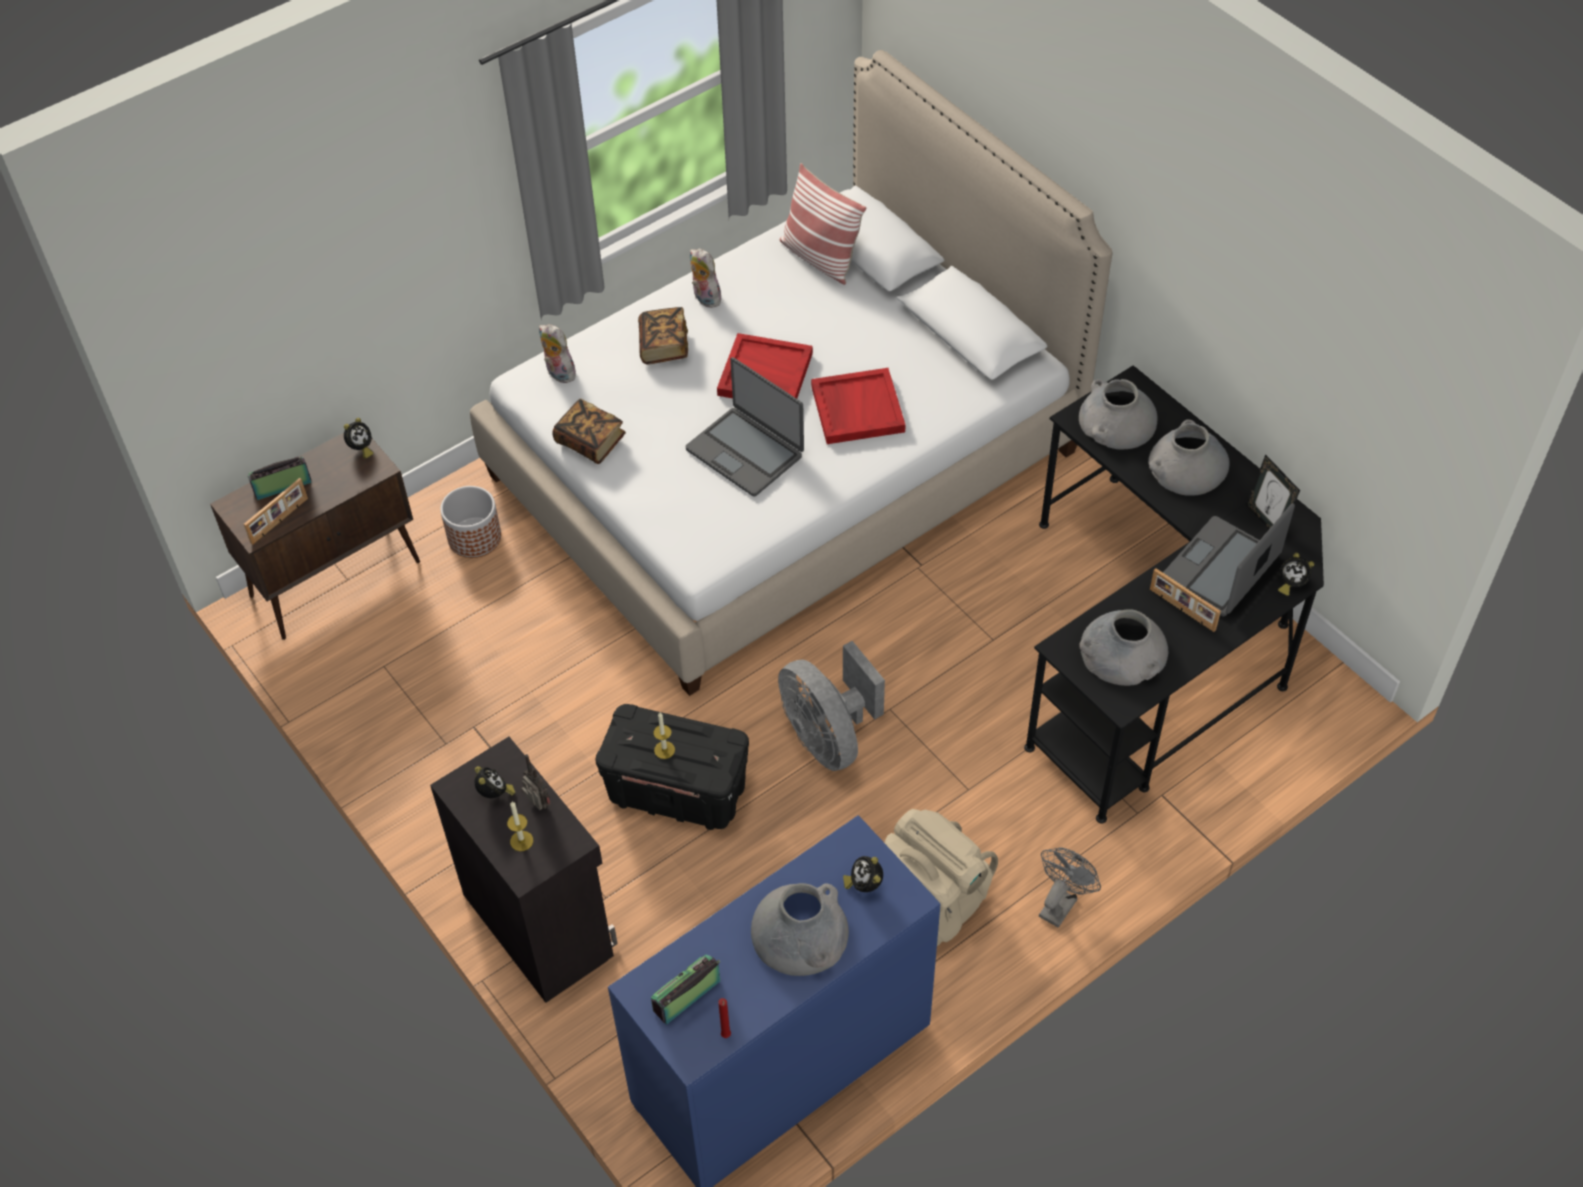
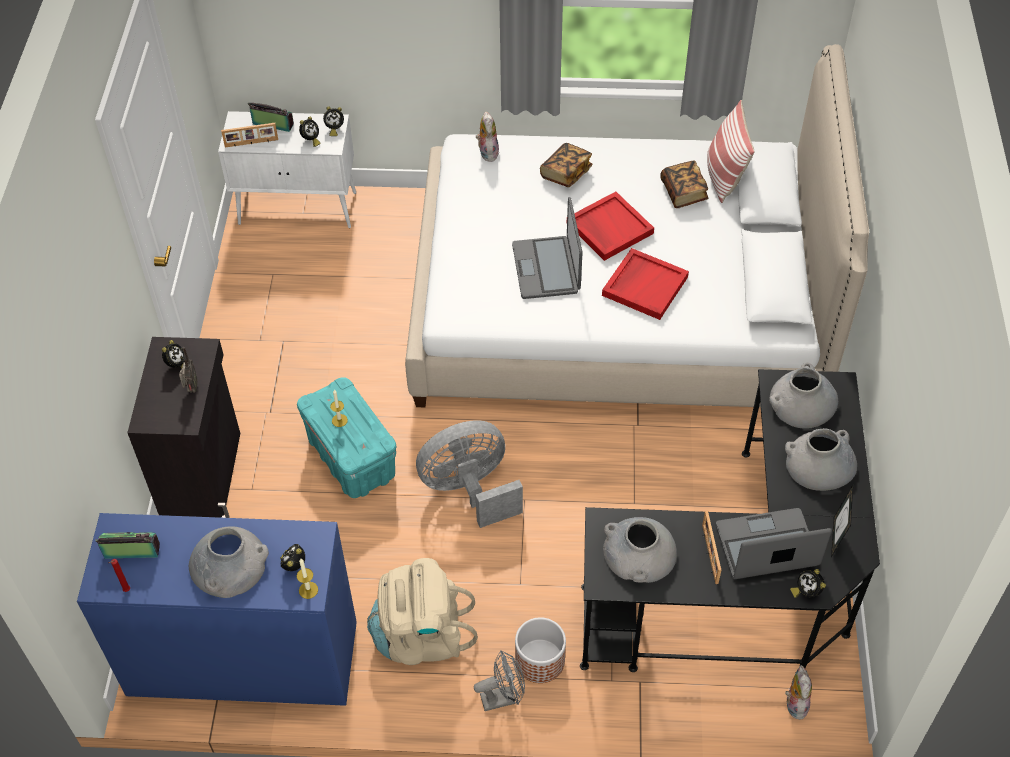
camera: 40 degrees right, 0 degrees up
(337, 578) = (299, 208): brown cabinet -> white cabinet
(347, 476) = (310, 140): none -> alarm clock
(474, 537) = (393, 233): planter -> planter (540, 660)
(521, 841) = (162, 402): candle -> candle (308, 590)
(590, 441) = (462, 204): book -> book (683, 192)
(676, 792) = (350, 457): black storage box -> turquoise storage box
(704, 298) = (623, 159): plush toy -> plush toy (794, 704)
(828, 737) = (470, 490): grey fan -> grey fan turned 60 degrees clockwise

